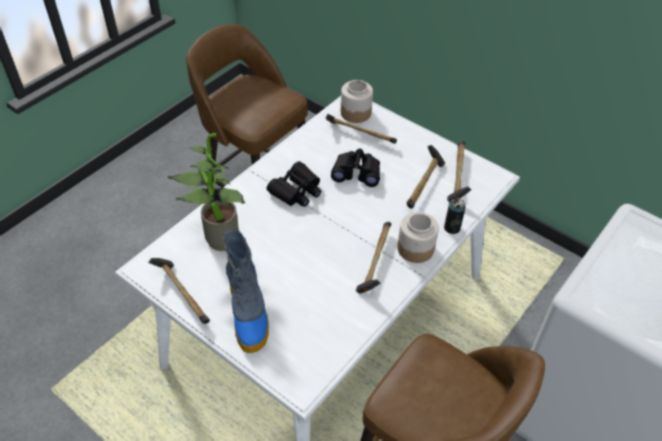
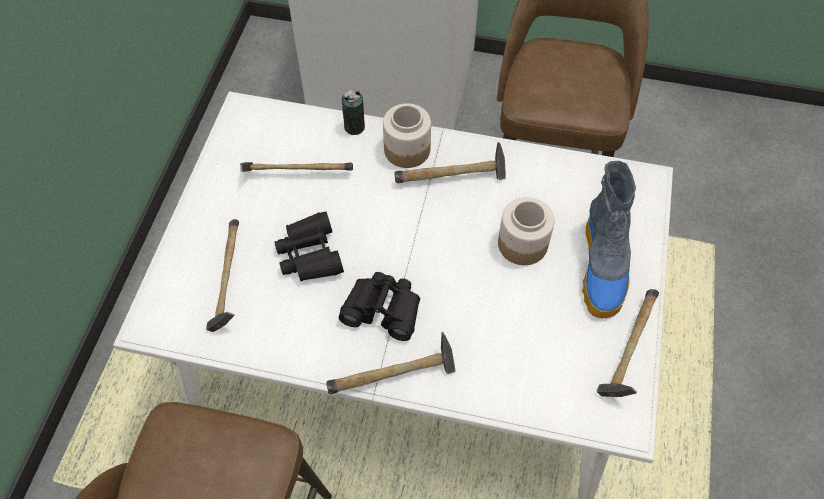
camera: 115 degrees left, 10 degrees up
(217, 240) = (525, 360): potted plant -> none
(248, 314) = (602, 267): boot -> boot turned 135 degrees clockwise
(355, 112) = (174, 307): jar -> jar (522, 244)
(457, 178) = (264, 146): hammer -> hammer (395, 376)

